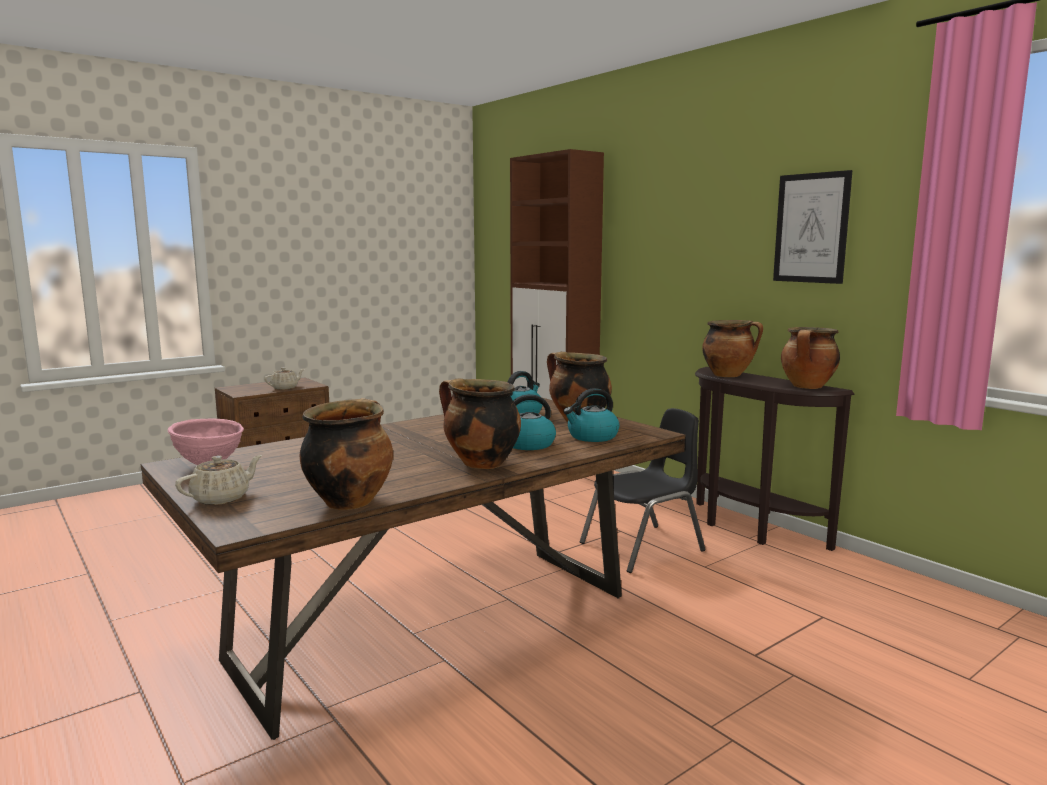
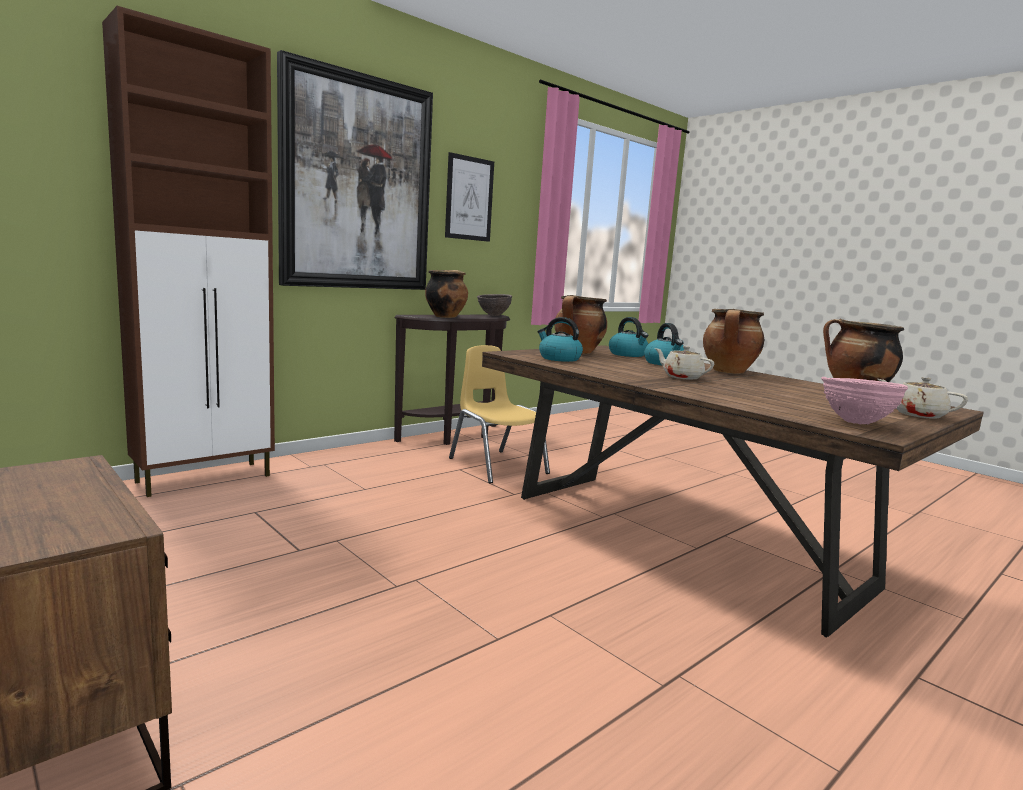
camera: 95 degrees left, 0 degrees up
(285, 388) = (74, 488): beige teapot -> beige teapot (681, 377)
(643, 547) = (497, 466): black chair -> yellow chair
(681, 233) = (357, 184): none -> picture
(808, 387) = (493, 315): cooking pot -> brown bowl

